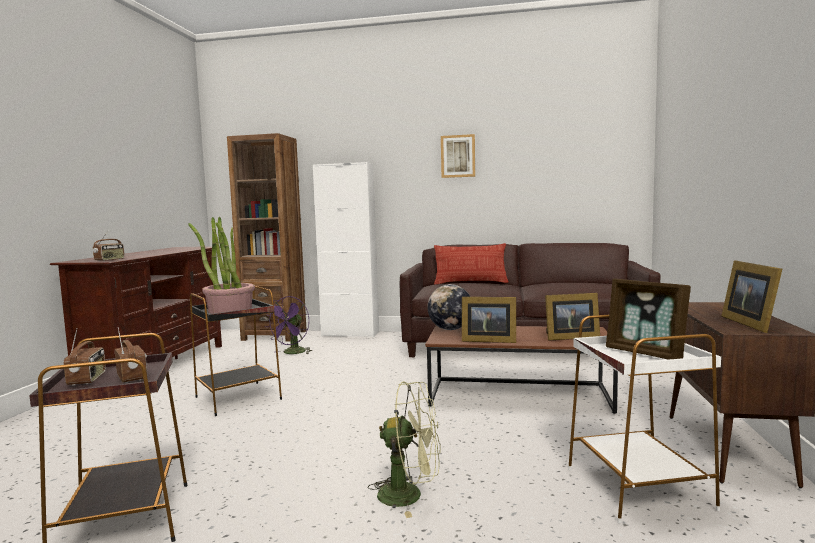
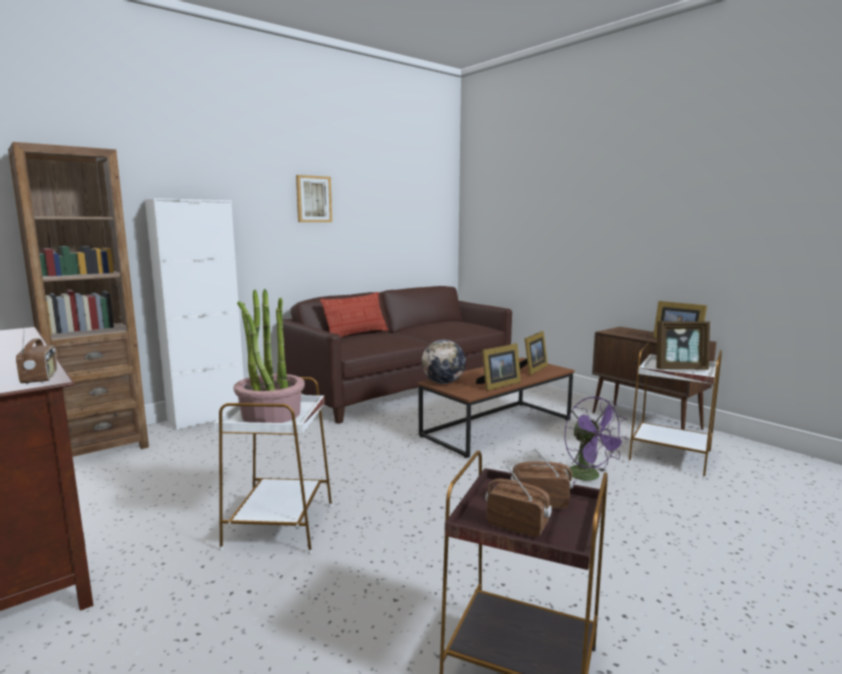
camera: 50 degrees left, 5 degrees up
(239, 398) = (281, 526): black side table -> white side table
(292, 353) = (196, 459): purple fan -> purple fan (589, 477)
(410, 495) = (613, 520): green fan -> none

